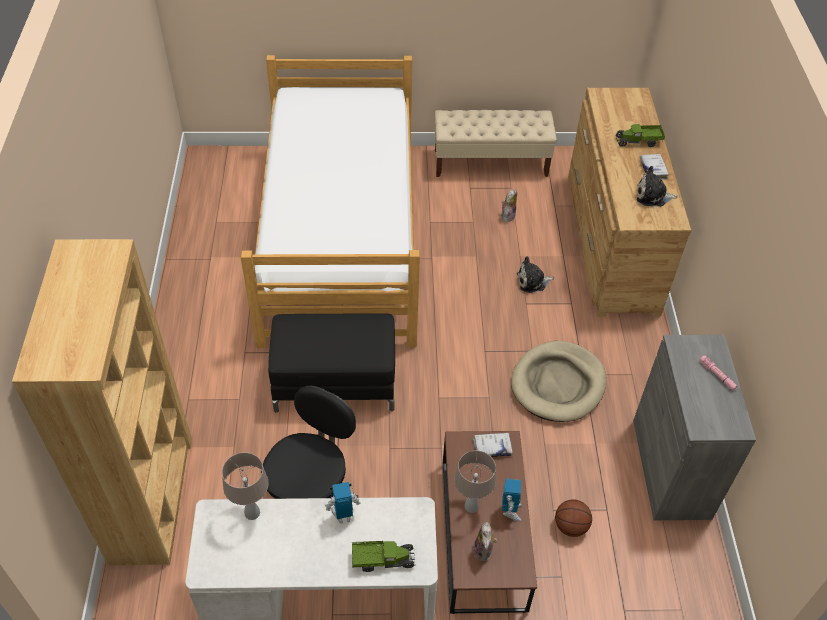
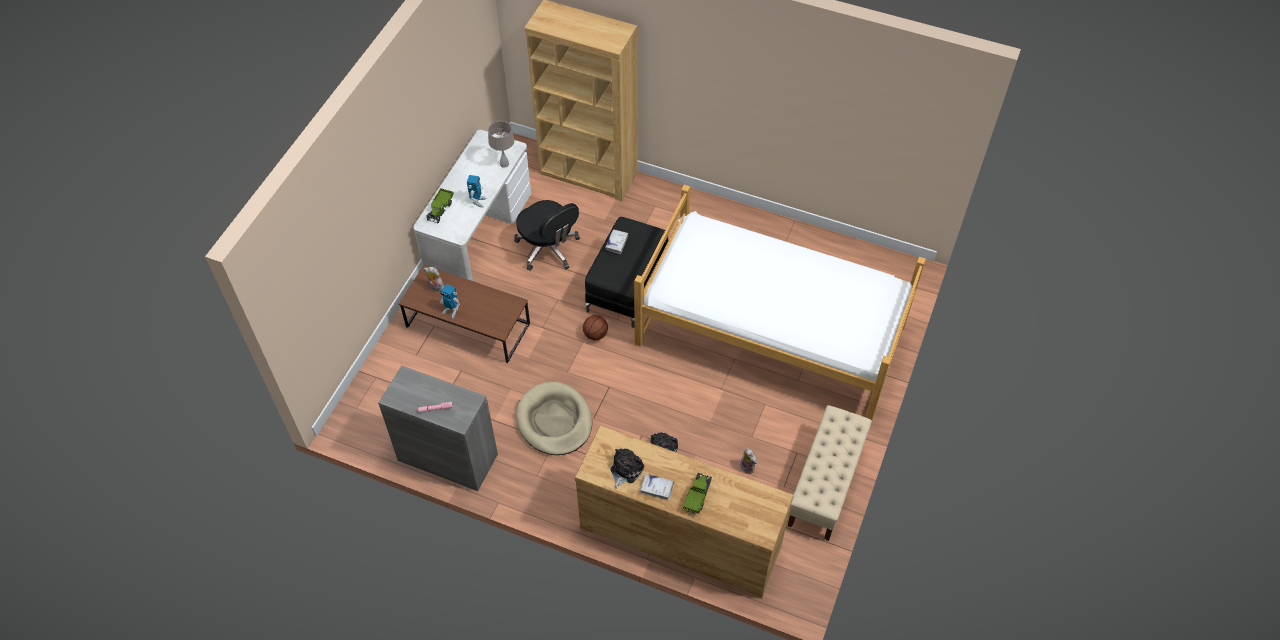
camera: 115 degrees right, 5 degrees up
(471, 506) = (467, 292): beige table lamp -> none
(492, 448) = (500, 319): white book -> white book (616, 243)
(570, 526) = (444, 375): basketball -> basketball (595, 334)

